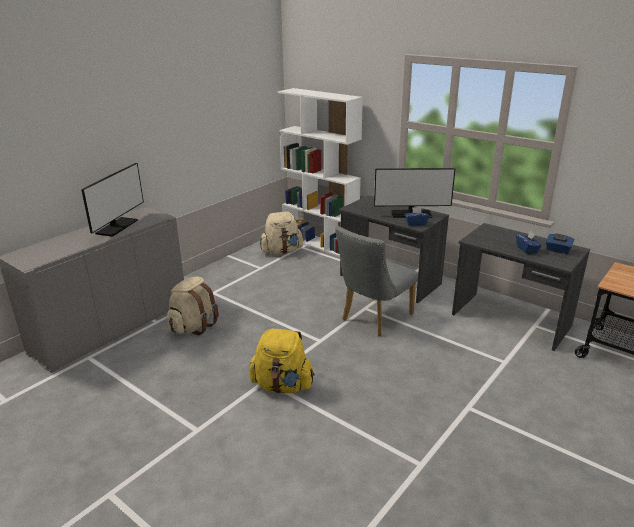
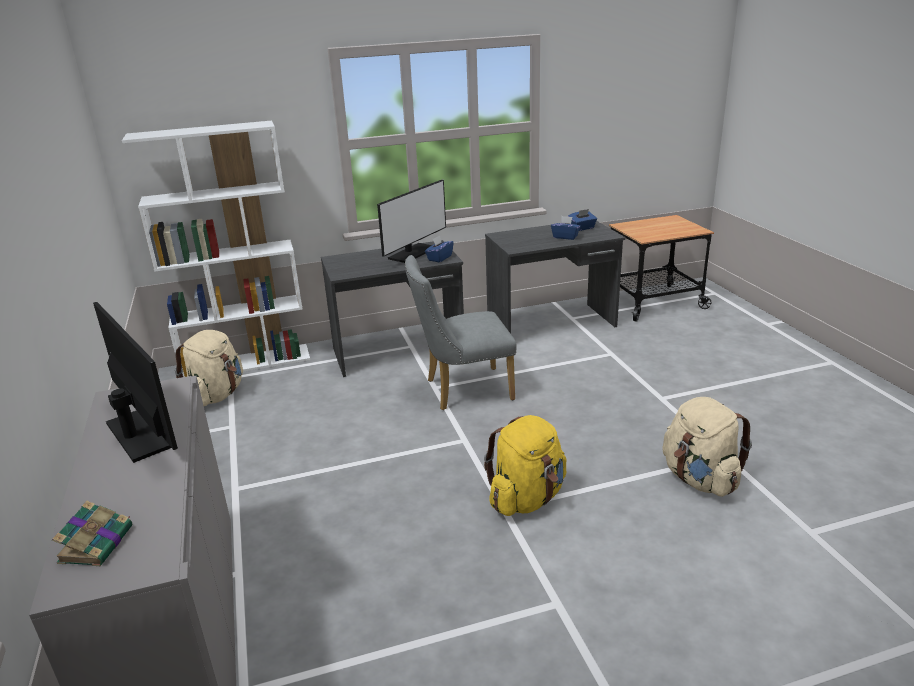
camera: 55 degrees left, 0 degrees up
(39, 250) = (97, 543): none -> book
(193, 326) = (302, 535): beige backpack -> beige backpack (700, 479)
(373, 319) = (462, 390): grey chair -> grey chair turned 90 degrees clockwise

